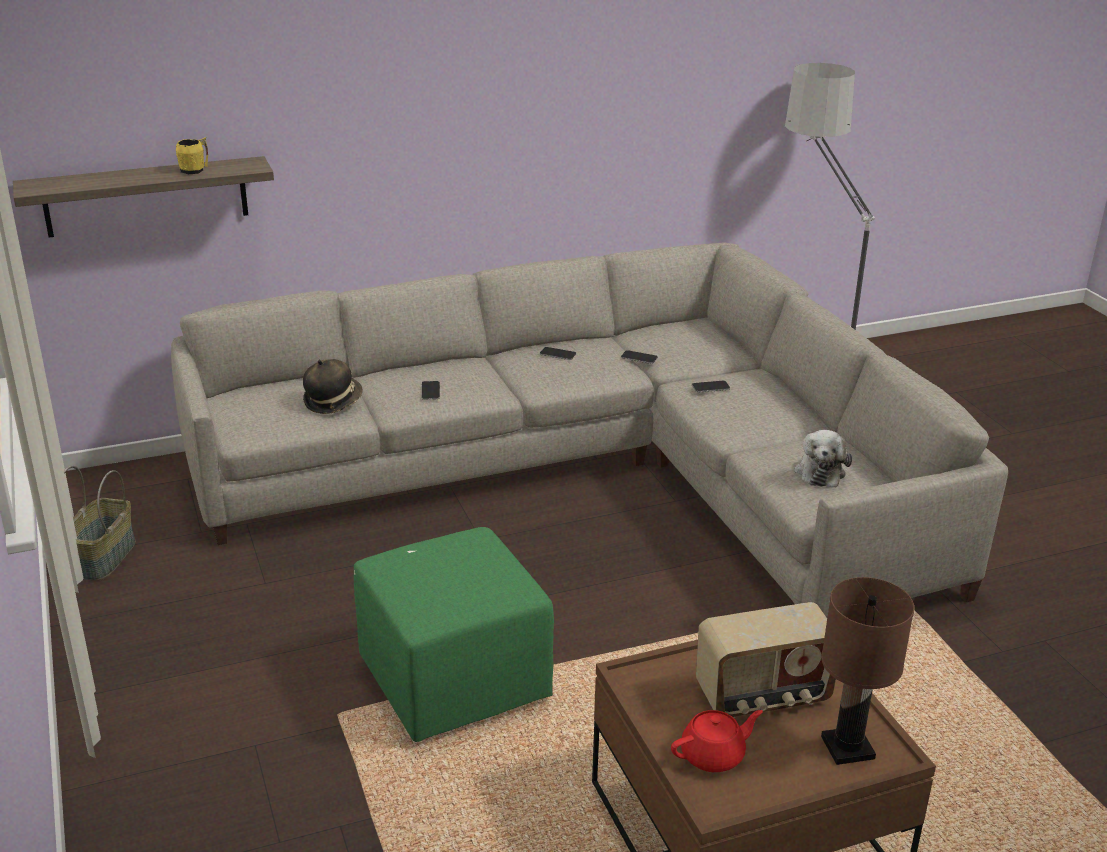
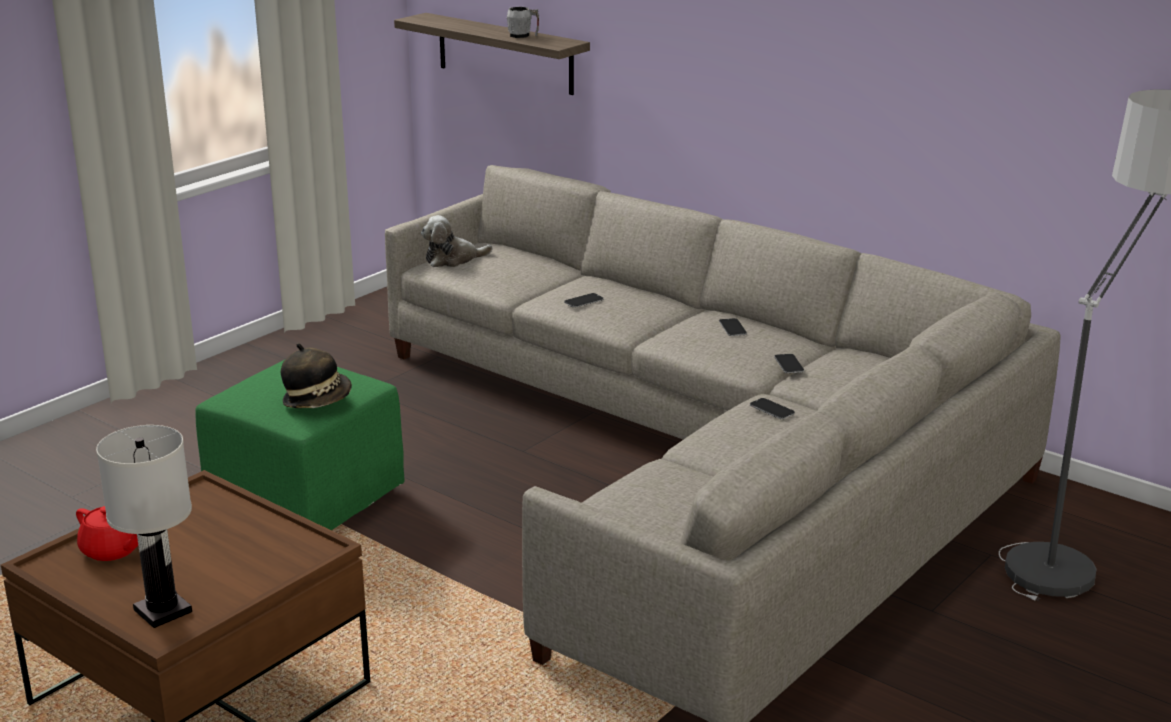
camera: 60 degrees right, 5 degrees down
(103, 557) = (341, 328): basket -> none
(195, 170) = (523, 36): yellow mug -> grey mug
(333, 401) = (517, 275): hat -> hat (317, 400)
(763, 697) = (213, 555): radio -> none
(820, 471) = (660, 501): plush toy -> plush toy (453, 259)
(848, 748) = (162, 611): brown table lamp -> white table lamp

